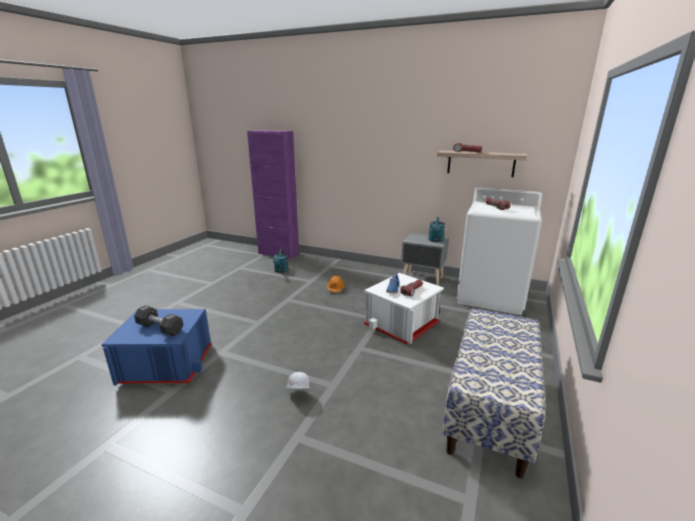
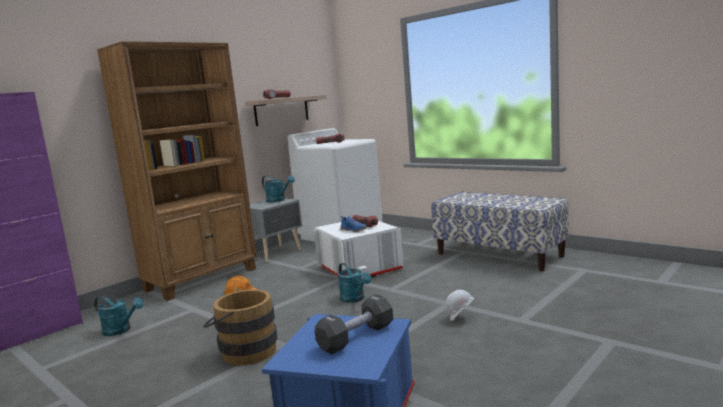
camera: 70 degrees left, 10 degrees down
(250, 312) = (244, 351): none -> brown bucket
(334, 334) = (355, 299): none -> turquoise watering can
(359, 269) = (203, 279): none -> brown bookcase

